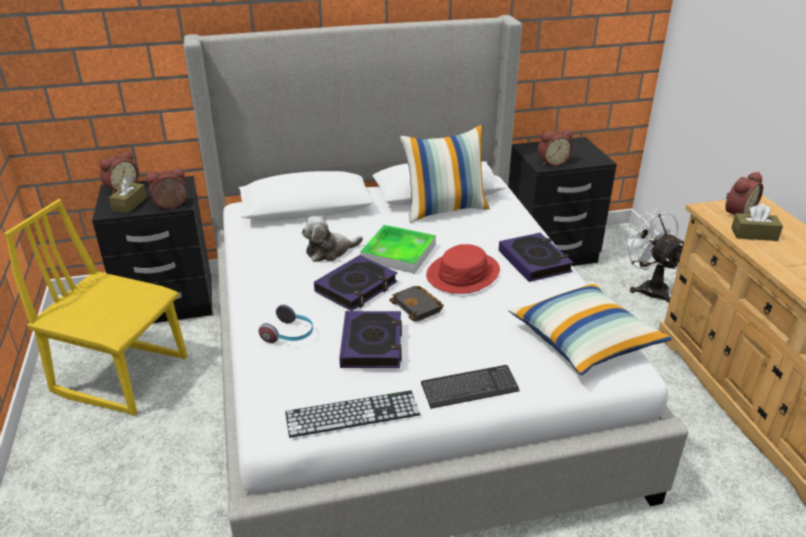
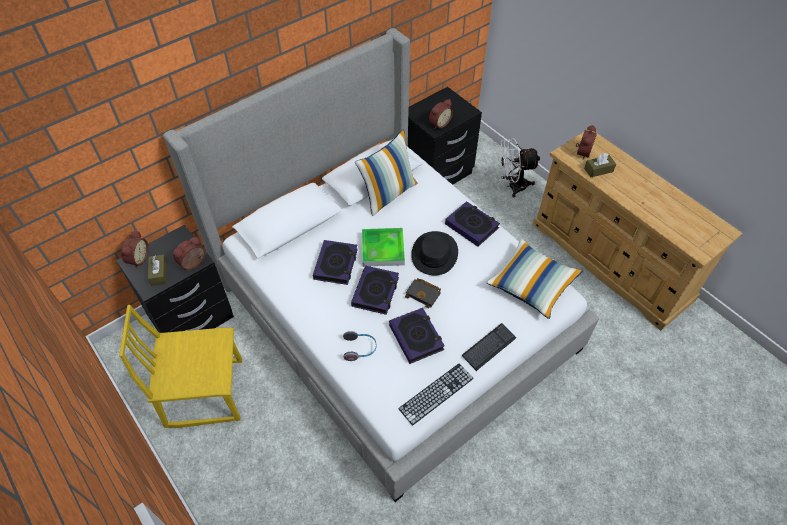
camera: 25 degrees left, 20 degrees up
(329, 251) = (336, 264): plush toy -> book
(463, 274) = (434, 254): red hat -> black hat
(648, 288) = (512, 186): white fan -> white fan turned 45 degrees counterclockwise

